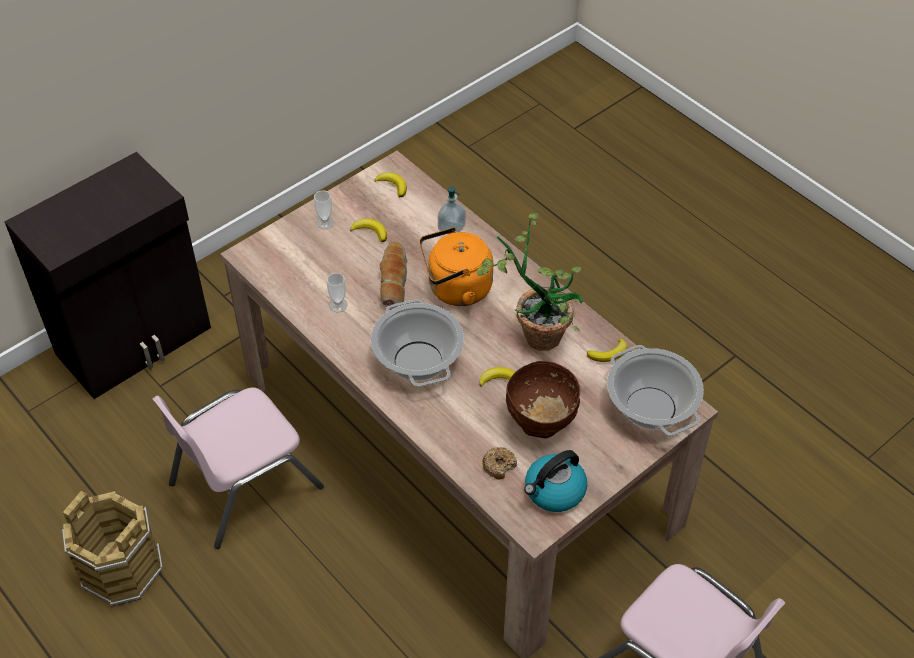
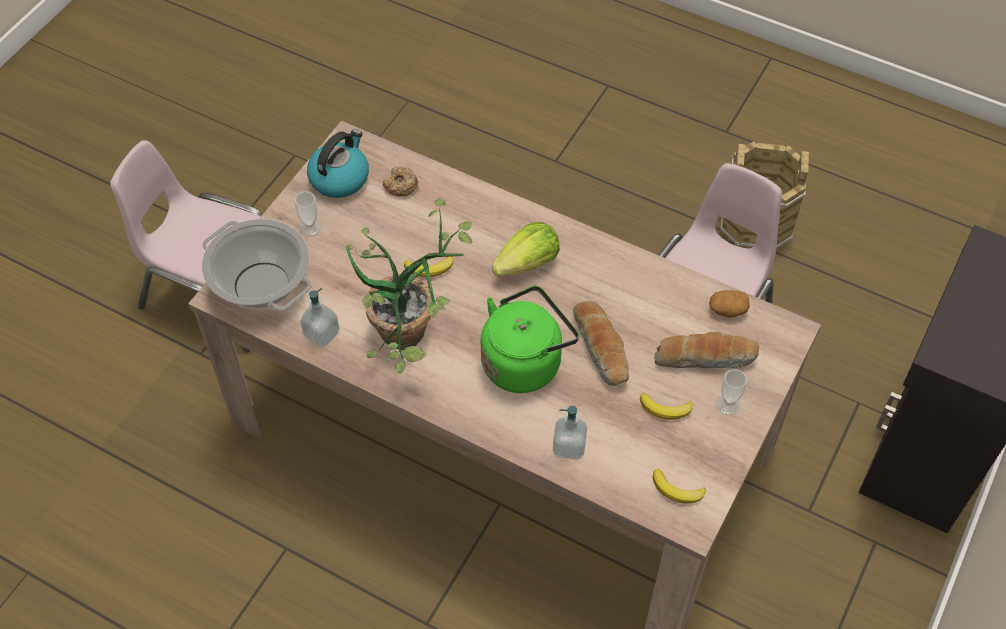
camera: 160 degrees right, 5 degrees up
(281, 282) = (727, 310): none -> potato
(321, 255) = (705, 357): none -> bread
(338, 305) = (647, 301): cup -> cup (310, 227)
(417, 360) = (528, 264): cooking pot -> lettuce
(456, 289) = (525, 361): orange kettle -> green kettle
(541, 424) = (373, 236): brown bowl -> none
(609, 353) = (321, 334): banana -> soap dispenser

